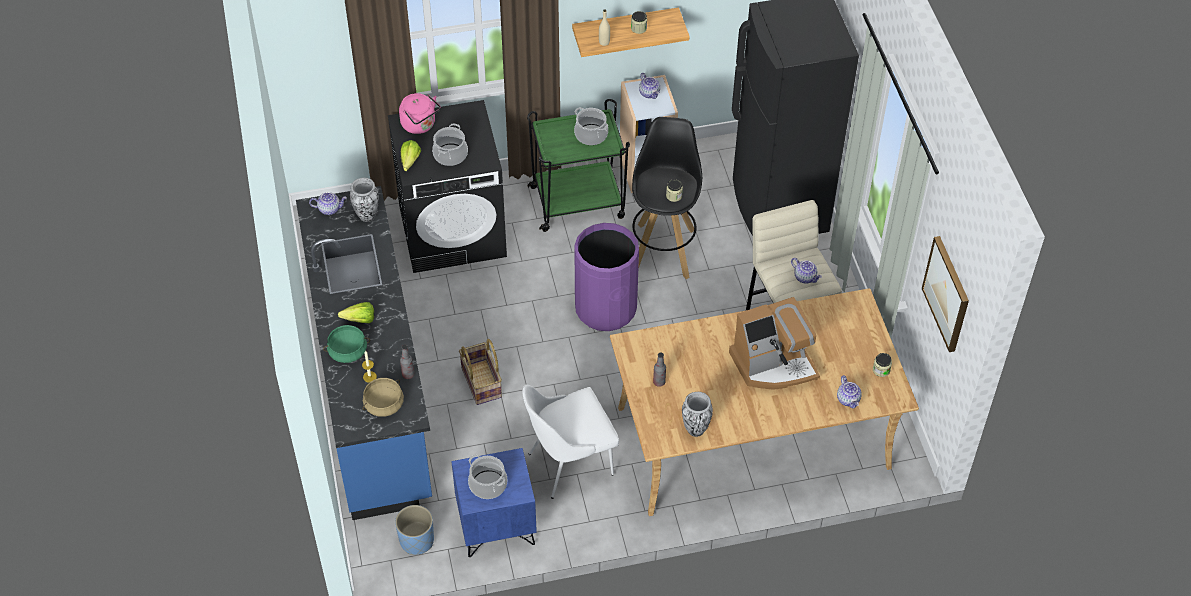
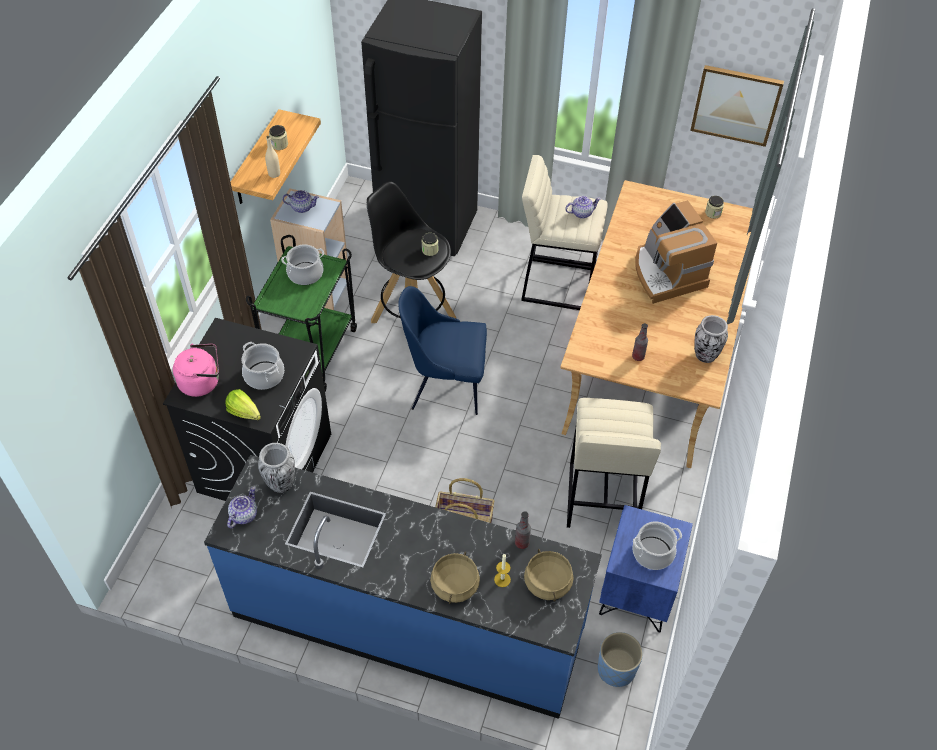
camera: 60 degrees left, 0 degrees up
(348, 352) = (455, 585): green cooking pot -> beige cooking pot
(357, 319) = (417, 557): lettuce -> none
(570, 465) = (602, 500): white chair -> beige stool
(606, 308) = (446, 390): purple trash can -> blue chair
(774, 364) = (666, 273): coffee machine -> coffee machine turned 150 degrees clockwise
(848, 399) = (731, 246): teapot -> none

